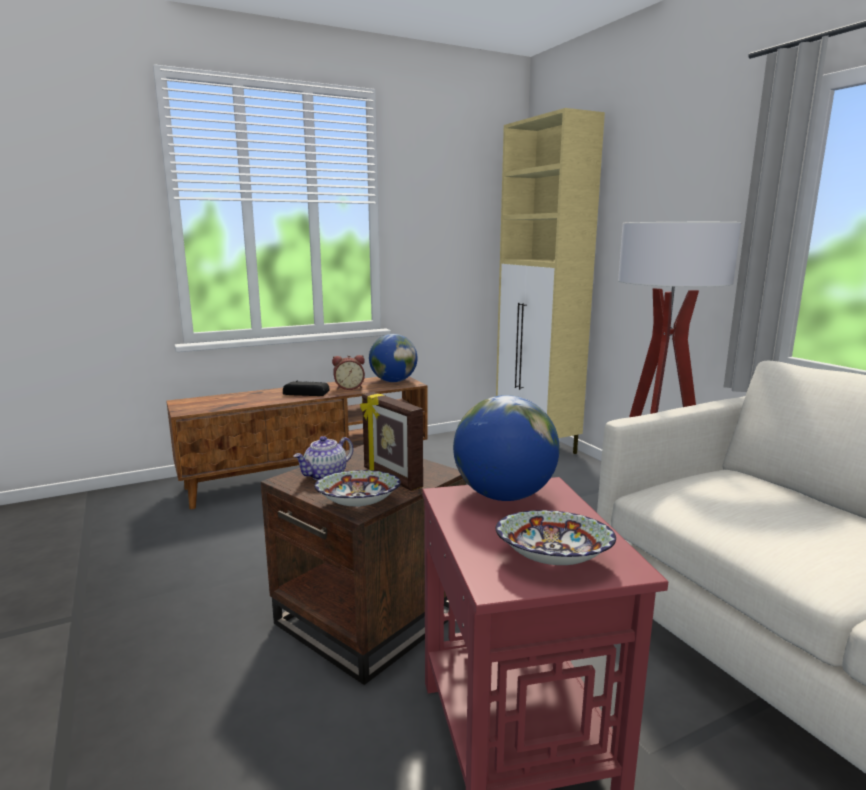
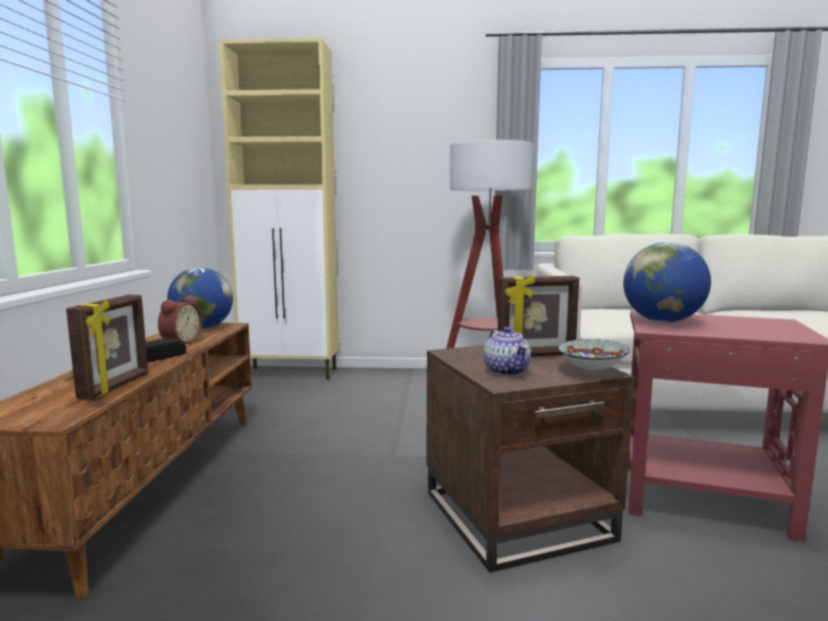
camera: 60 degrees left, 5 degrees down
(244, 404) = (116, 386): none -> picture frame
(553, 561) = (773, 327): bowl -> none

